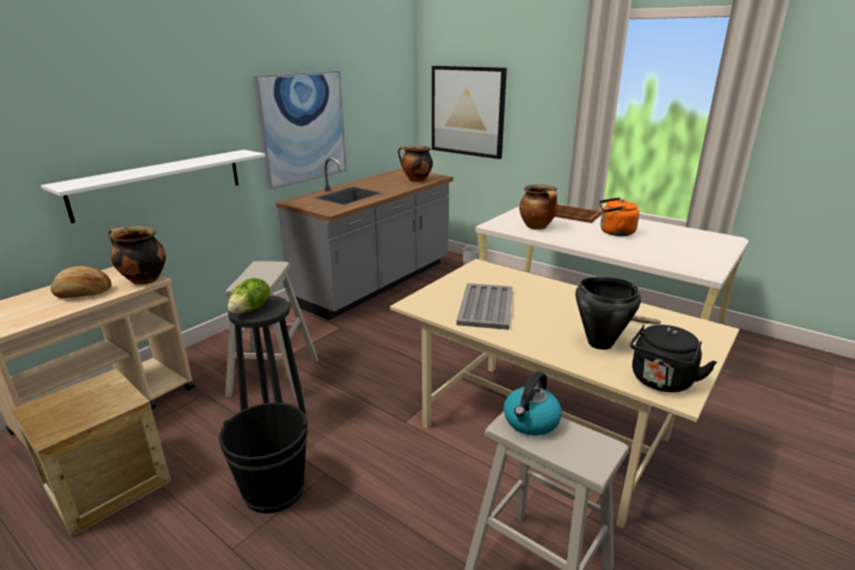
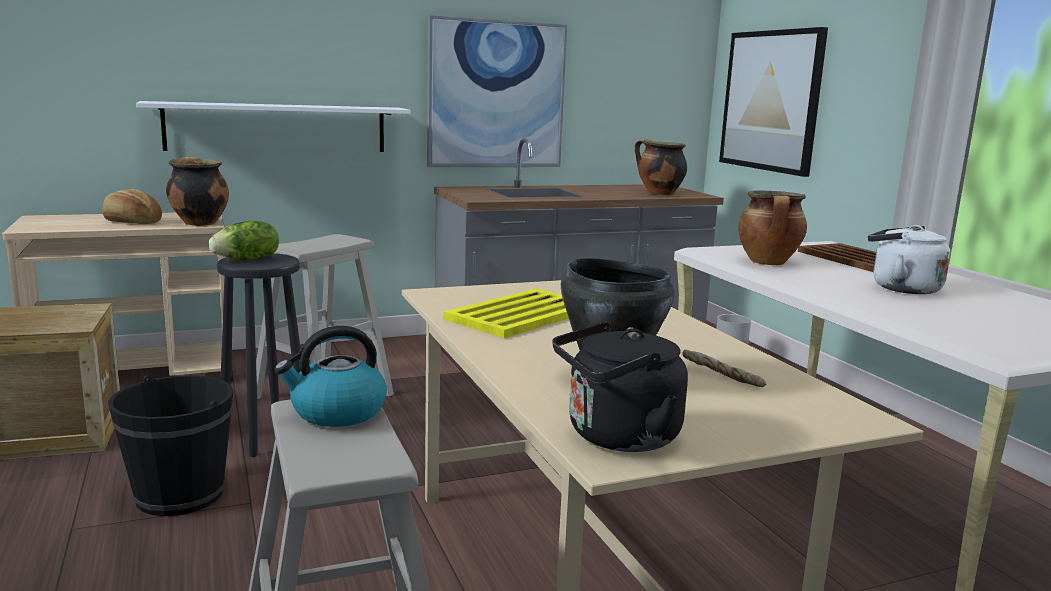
camera: 30 degrees right, 10 degrees down
(486, 306) = (523, 314): grey tray -> yellow tray
(614, 232) = (900, 288): orange kettle -> white kettle

